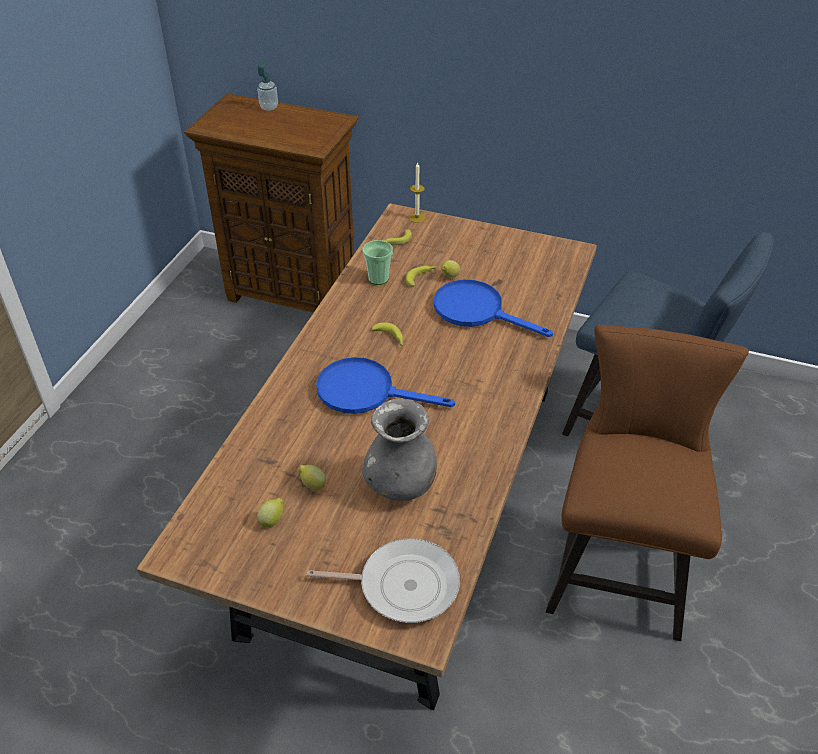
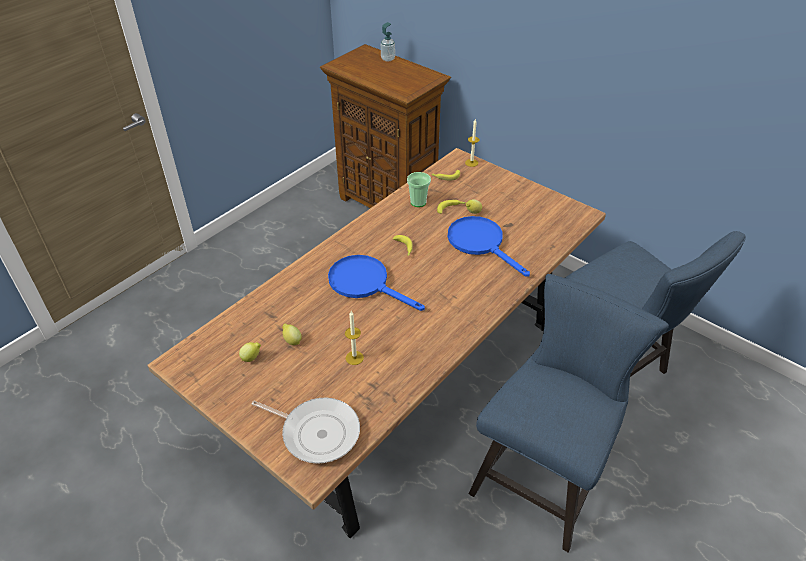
camera: 20 degrees right, 0 degrees up
(400, 484) = (354, 358): grey vase -> candle
(617, 568) = (542, 478): brown chair -> blue chair

